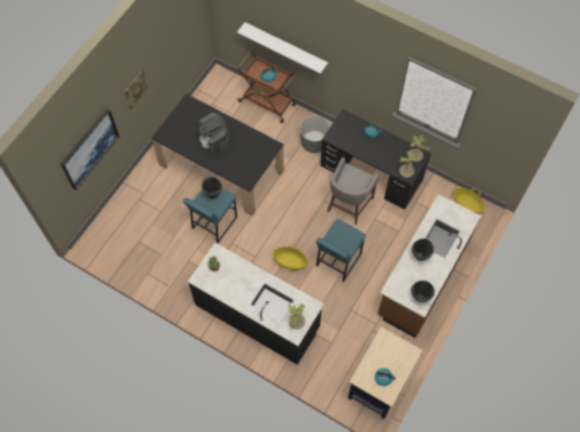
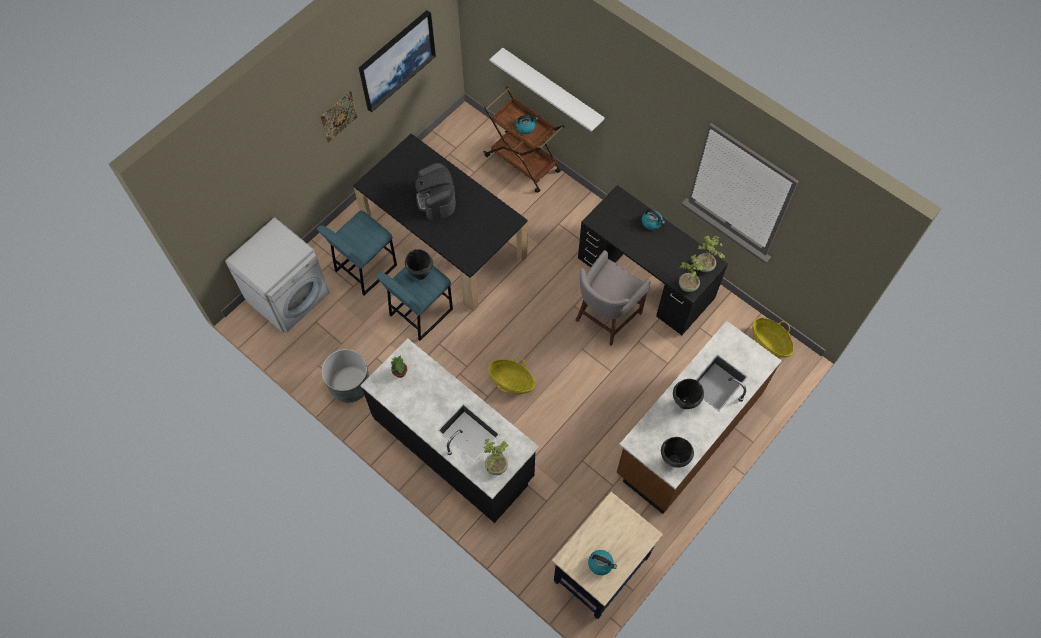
camera: 10 degrees right, 0 degrees up
(89, 148) = (261, 186): picture -> picture (396, 60)
(115, 226) = (290, 296): none -> white washing machine
(314, 142) = (575, 225): grey planter -> grey planter (350, 385)
(338, 261) = (577, 390): blue stool -> blue stool (364, 269)

